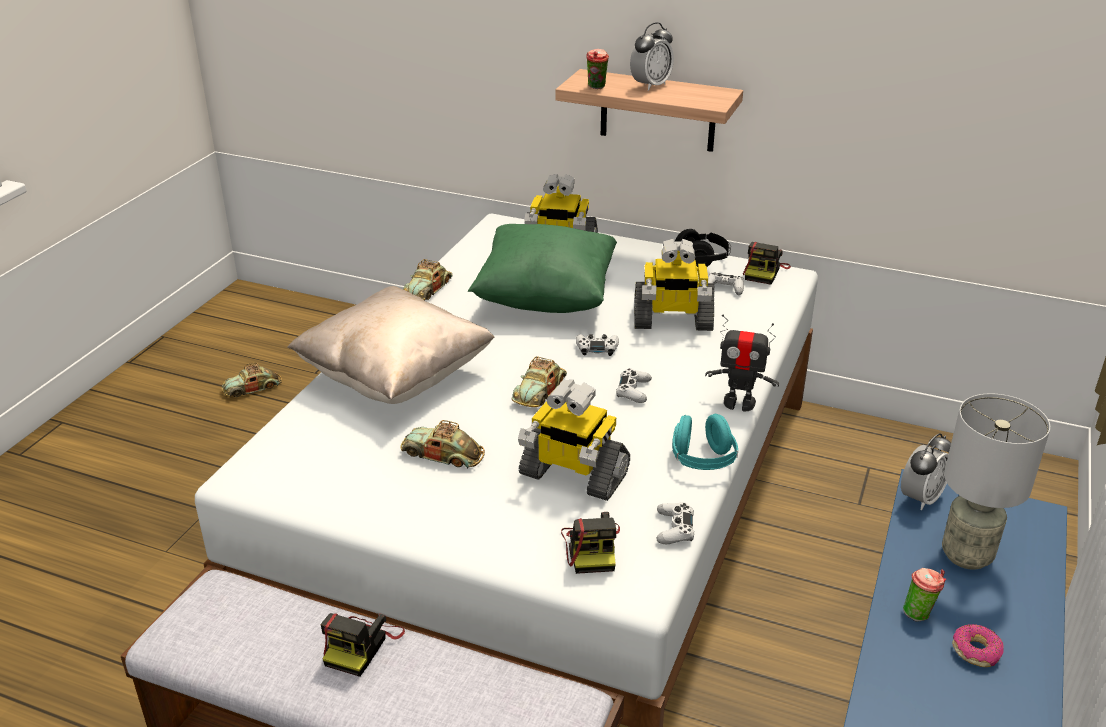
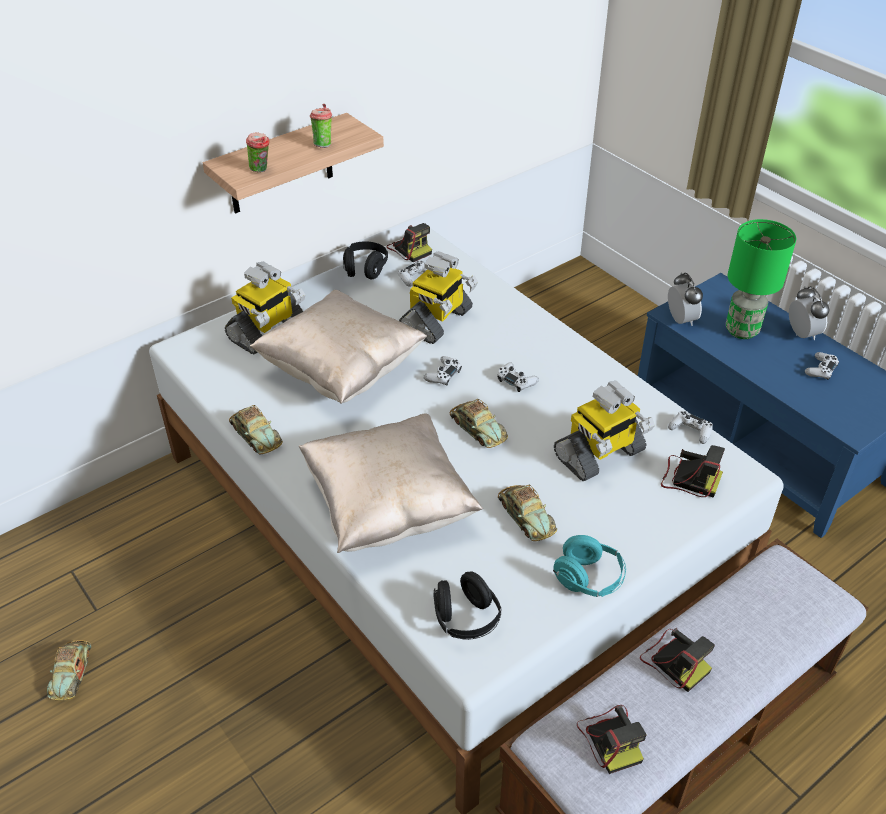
camera: 60 degrees left, 10 degrees up
(238, 626) = (611, 739): none -> camera
(289, 459) = (466, 619): none -> black headphones
(443, 454) = (526, 516): toy car -> toy car turned 75 degrees counterclockwise
(546, 298) = (341, 371): green pillow -> beige pillow
(650, 85) = (288, 145): alarm clock -> alarm clock (802, 334)
(702, 460) = (624, 385): turquoise headphones -> turquoise headphones (588, 579)
(739, 403) = (569, 338): toy robot -> none
(919, 613) = (780, 374): cup -> cup (323, 144)
(965, 555) = (741, 331): grey table lamp -> green table lamp
(976, 651) = (820, 370): donut -> white game controller

